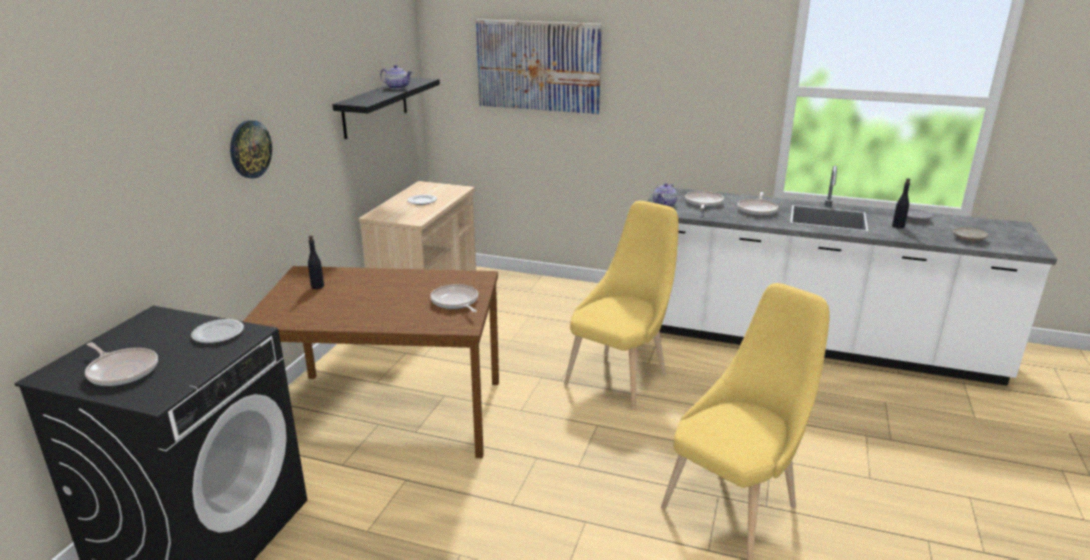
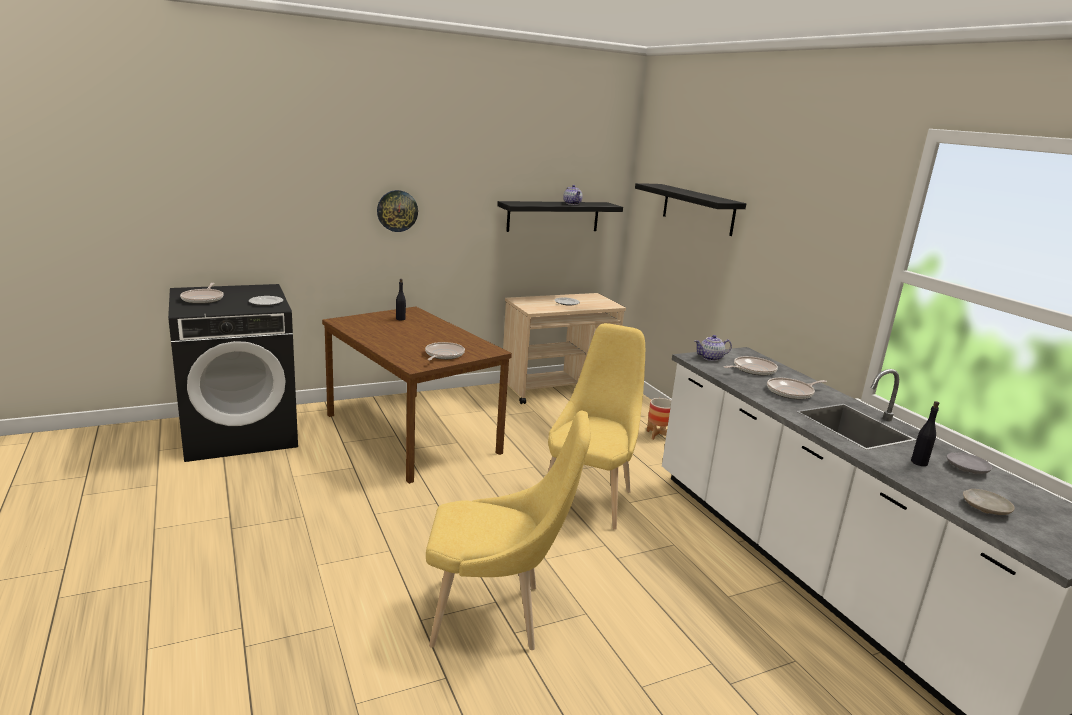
camera: 45 degrees right, 5 degrees down
(538, 66) = (698, 209): picture -> black shelf
(569, 298) = (658, 435): none -> planter
(621, 376) = (589, 497): yellow chair -> yellow chair turned 60 degrees counterclockwise

